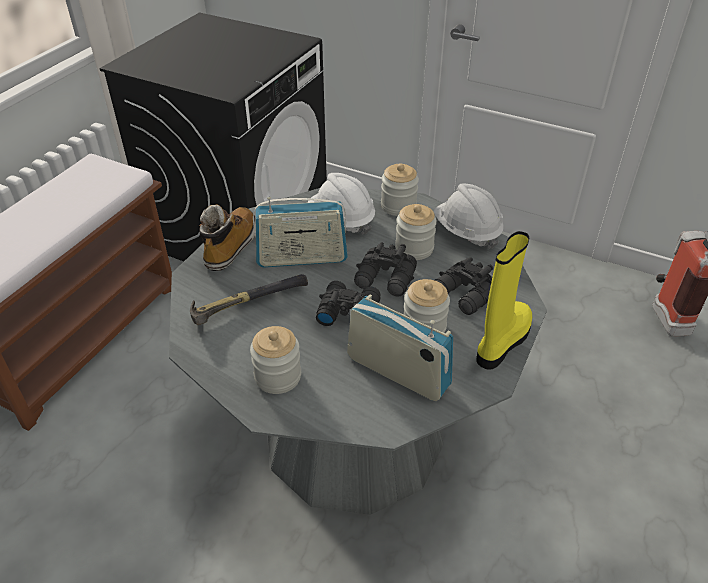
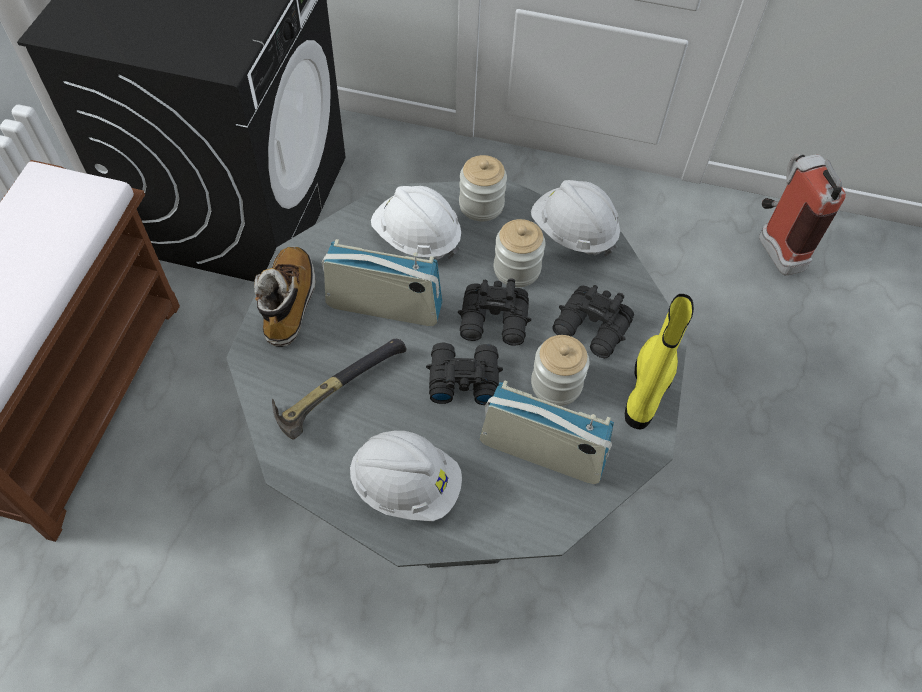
camera: 15 degrees left, 15 degrees up
(278, 376) = (406, 486): jar -> white hard hat
(302, 258) = (384, 307): radio -> radio turned 150 degrees counterclockwise

